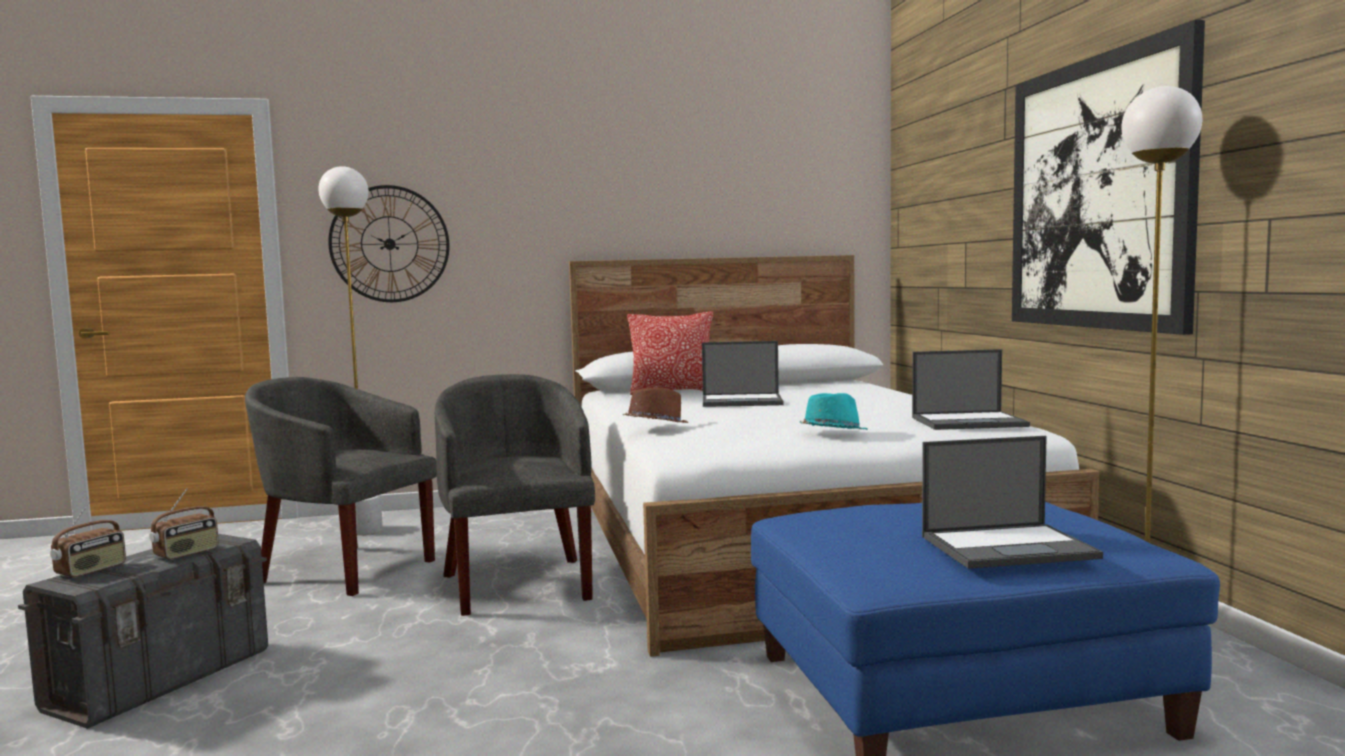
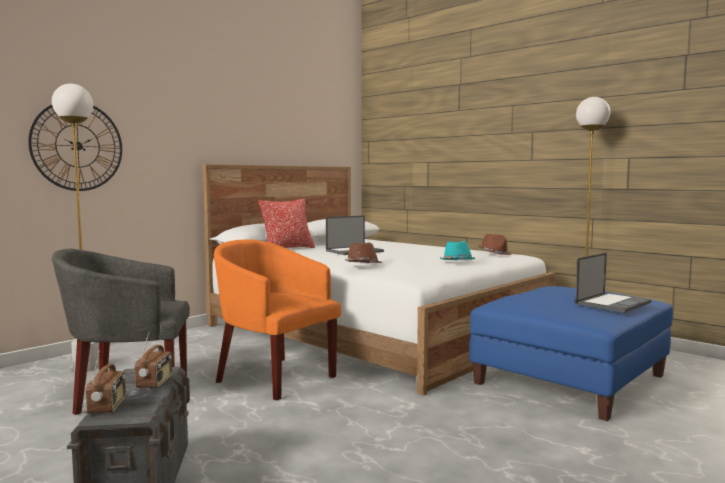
camera: 35 degrees left, 0 degrees up
(518, 583) = (274, 377): grey armchair -> orange armchair
(969, 422) = (494, 253): laptop -> brown hat
(1097, 194) = (528, 142): picture -> none

